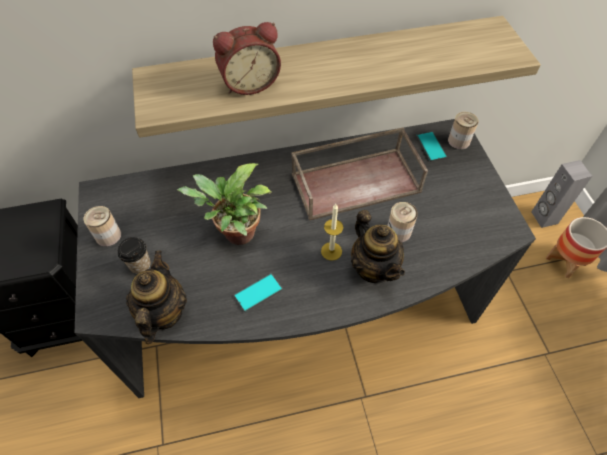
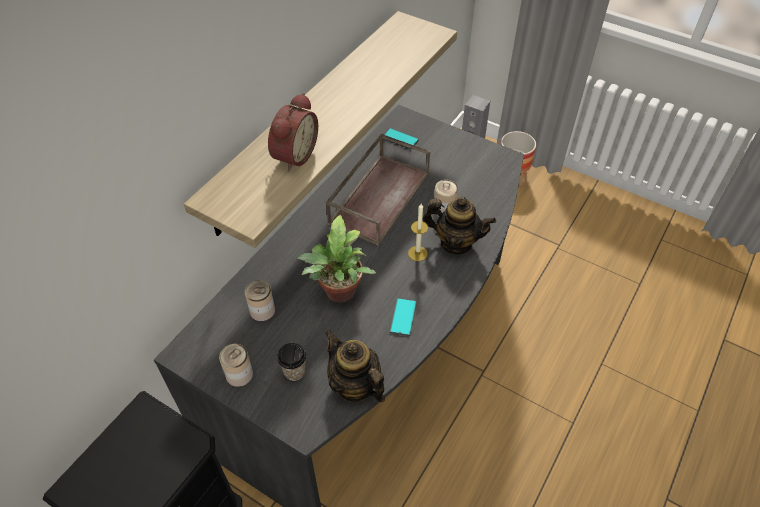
camera: 45 degrees left, 5 degrees down
(459, 141) = (413, 123): can -> can (262, 310)

